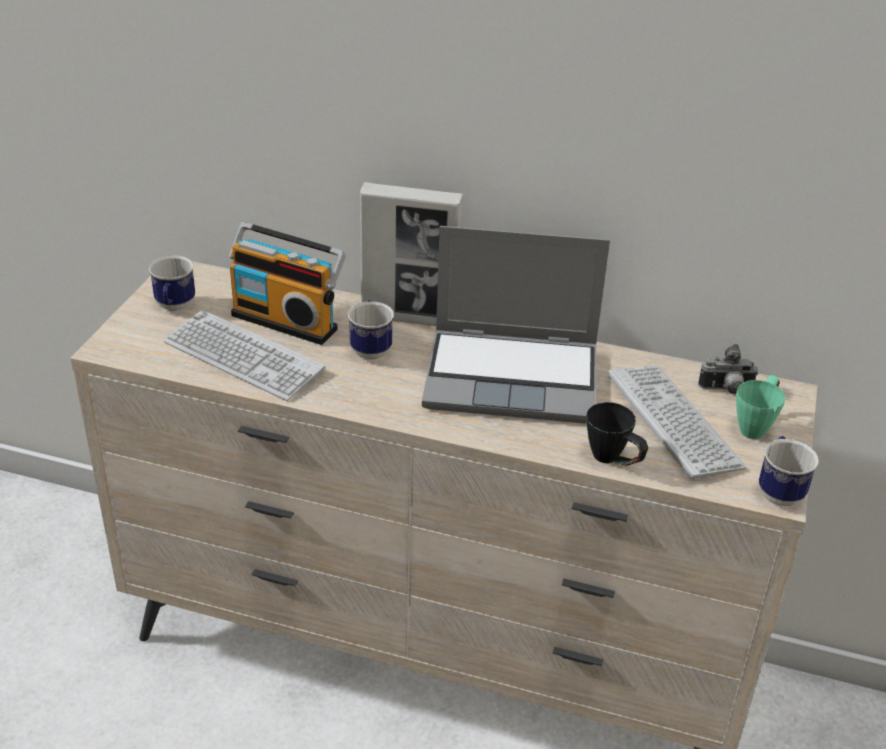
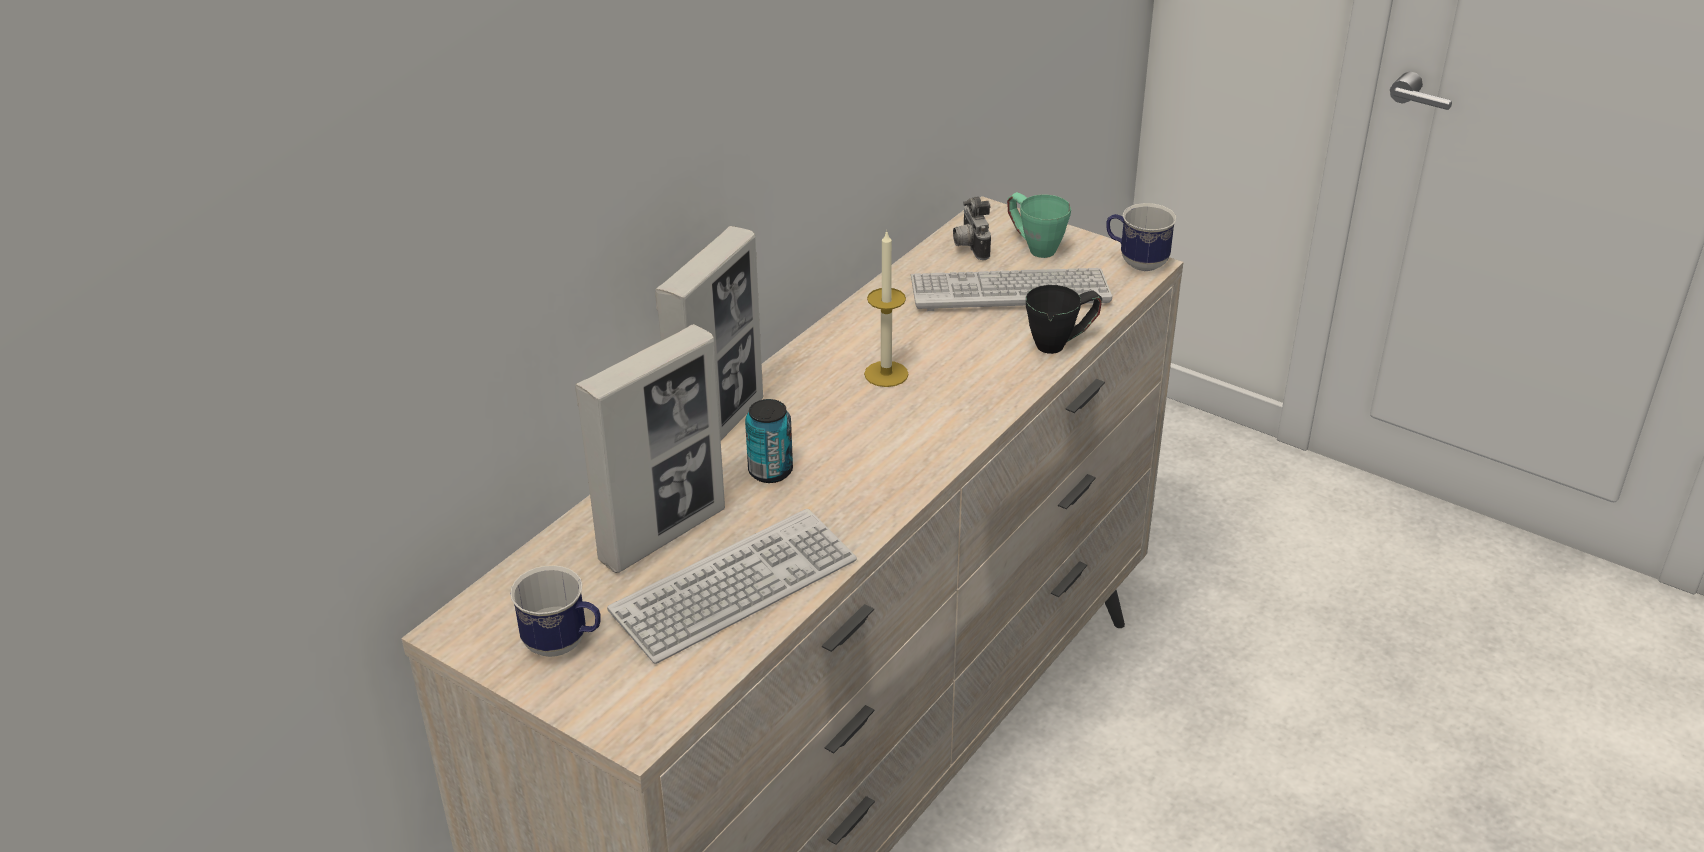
camera: 70 degrees left, 0 degrees up
(287, 320) = (663, 534): radio -> picture frame
(370, 348) = (770, 471): mug -> can
(514, 377) = (886, 374): laptop -> candle
(726, 390) = (969, 247): camera -> camera turned 150 degrees clockwise

